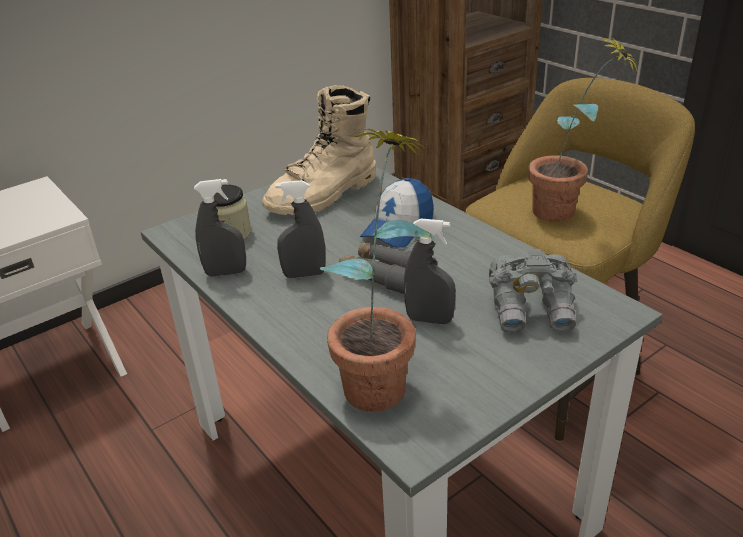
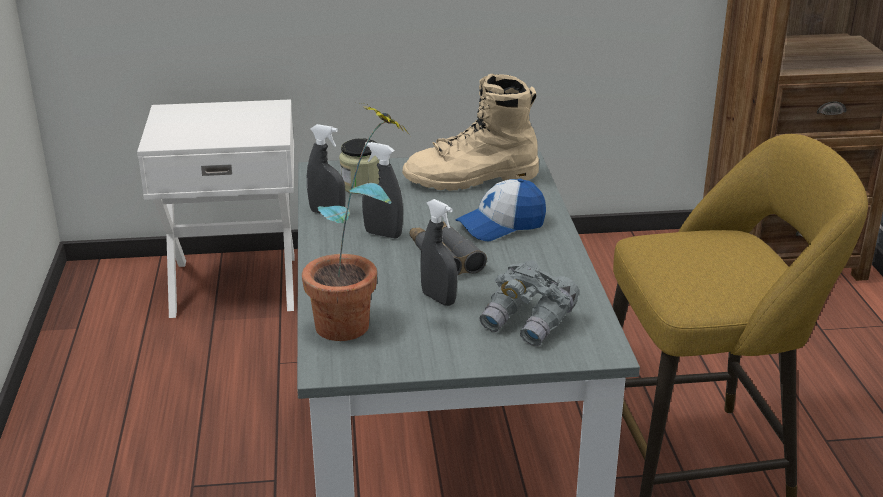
camera: 30 degrees right, 5 degrees down
(567, 213) = (703, 272): potted plant -> none

